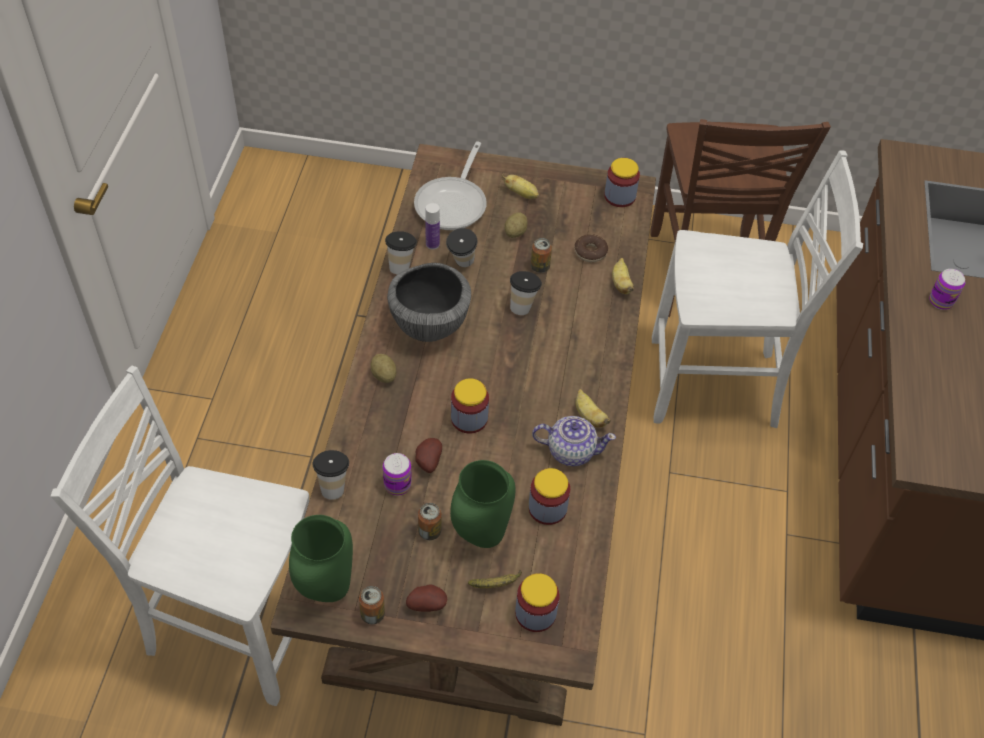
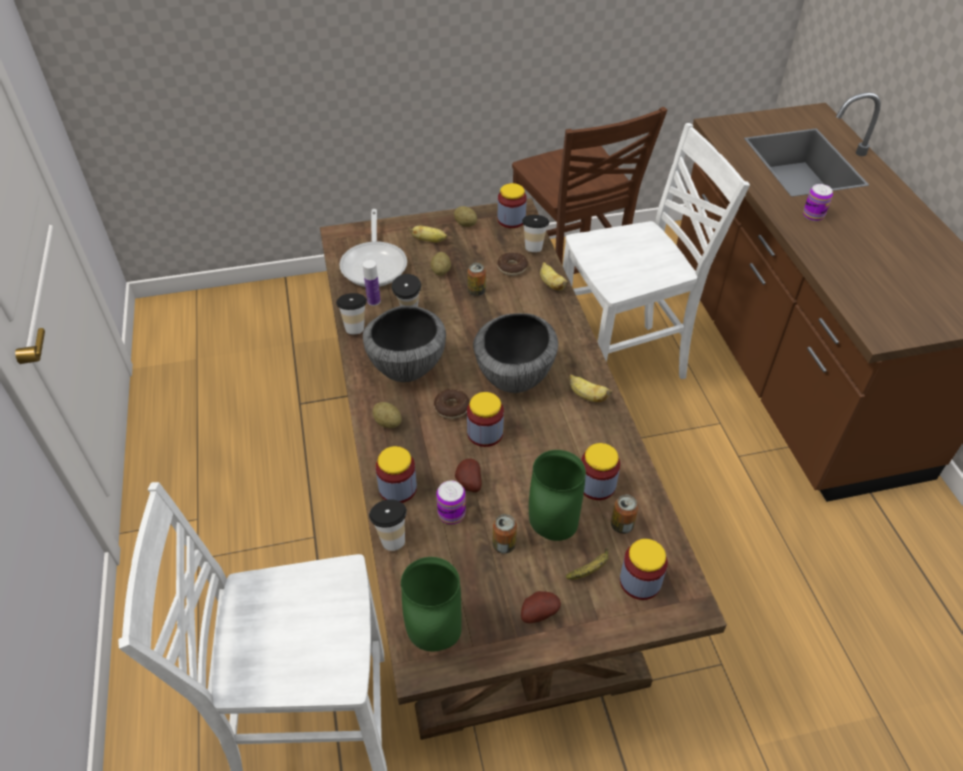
camera: 20 degrees left, 5 degrees down
(361, 442) = (397, 488): none -> jar
(372, 614) = (492, 643): can -> can (622, 525)
(451, 382) = (452, 408): none -> donut
(523, 306) = (480, 326): cup -> cup (534, 246)
(527, 372) = (514, 378): none -> bowl
(569, 186) = (465, 224): none -> potato
(570, 451) = (588, 429): teapot -> none

